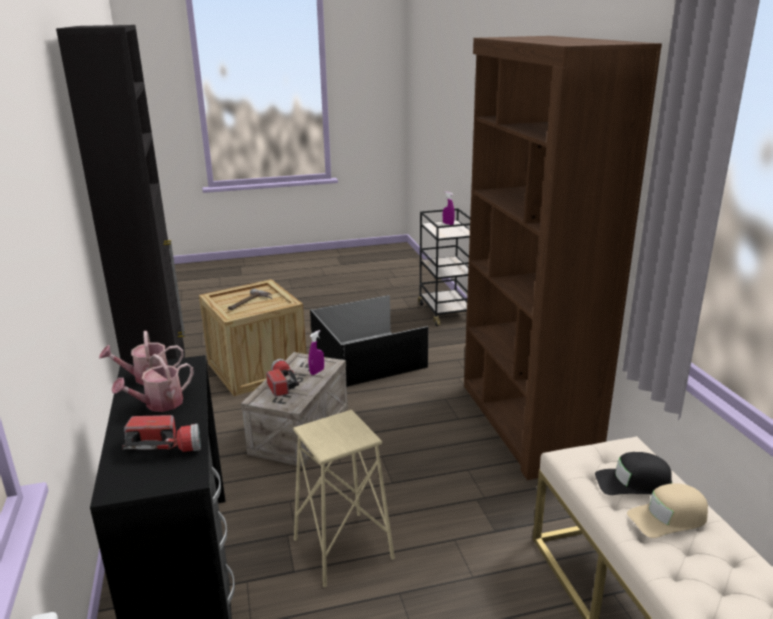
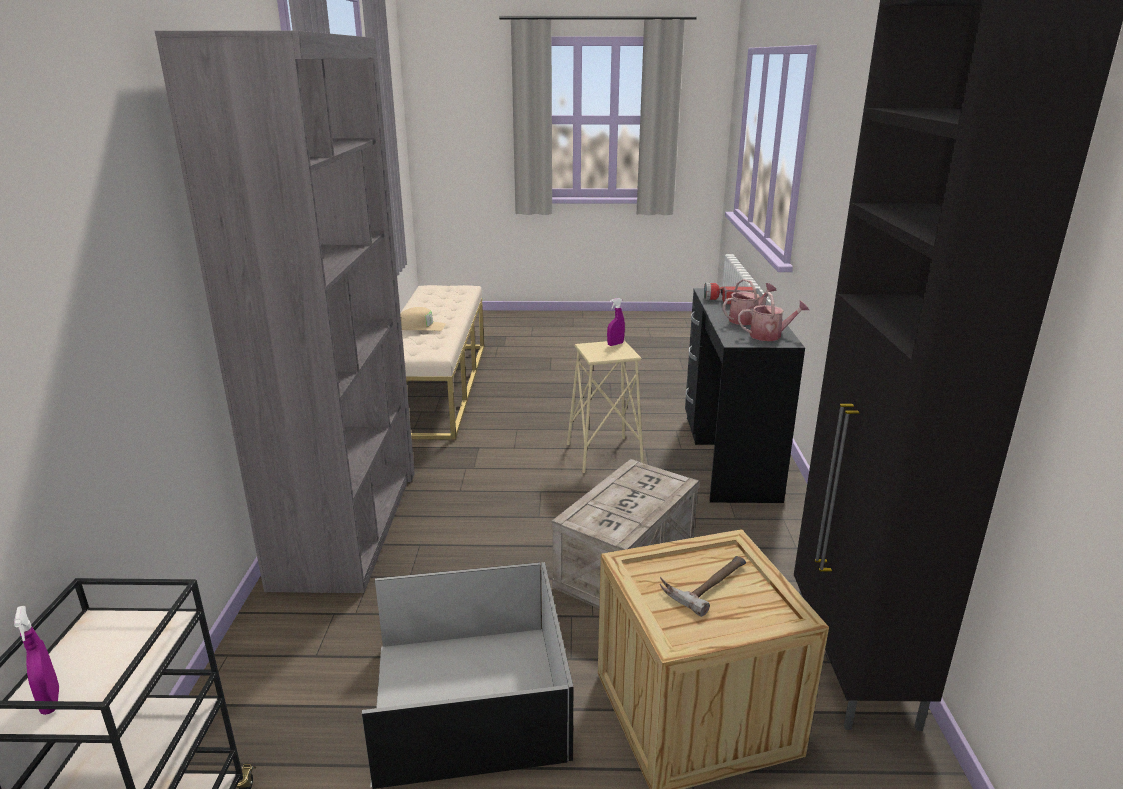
camera: 165 degrees left, 0 degrees up
(281, 384) = (648, 496): flashlight -> none
(317, 372) = (598, 506): purple spray bottle -> purple spray bottle (615, 344)
(525, 423) = (348, 525): brown bookcase -> grey bookcase
(633, 483) = (416, 339): black cap -> none

